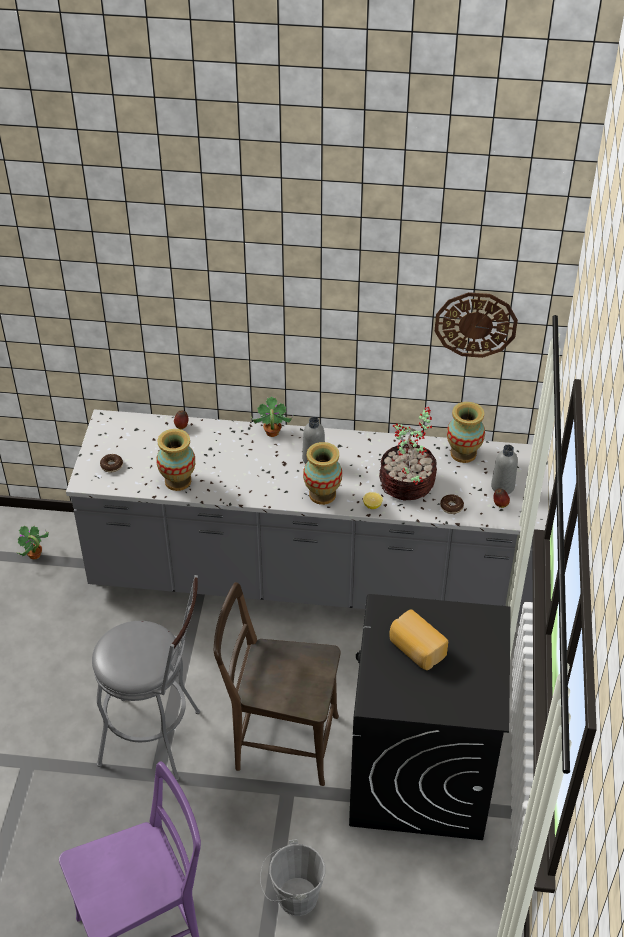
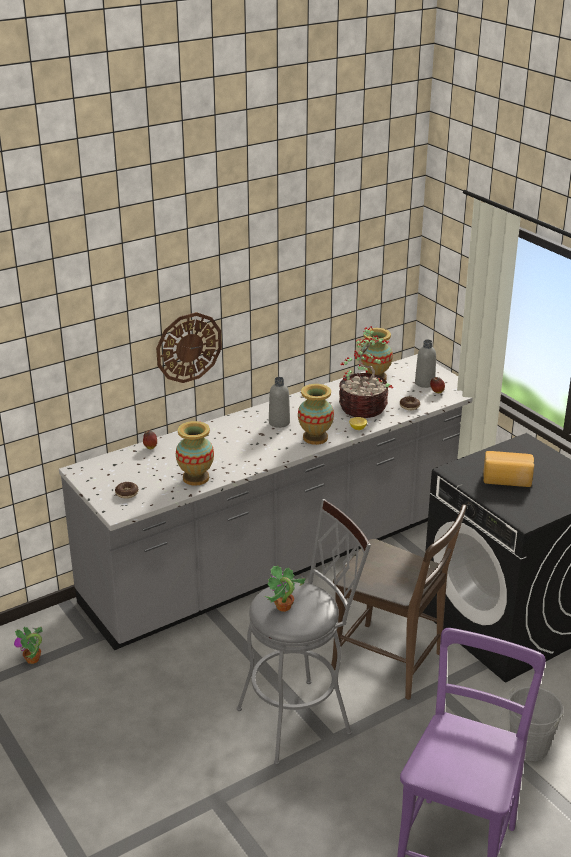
camera: 40 degrees left, 15 degrees down
(272, 432) = (226, 422): potted plant -> potted plant (283, 607)
(280, 741) = (392, 663): brown chair -> brown chair turned 120 degrees counterclockwise
(475, 324) = (363, 254): wall clock -> wall clock (188, 347)

